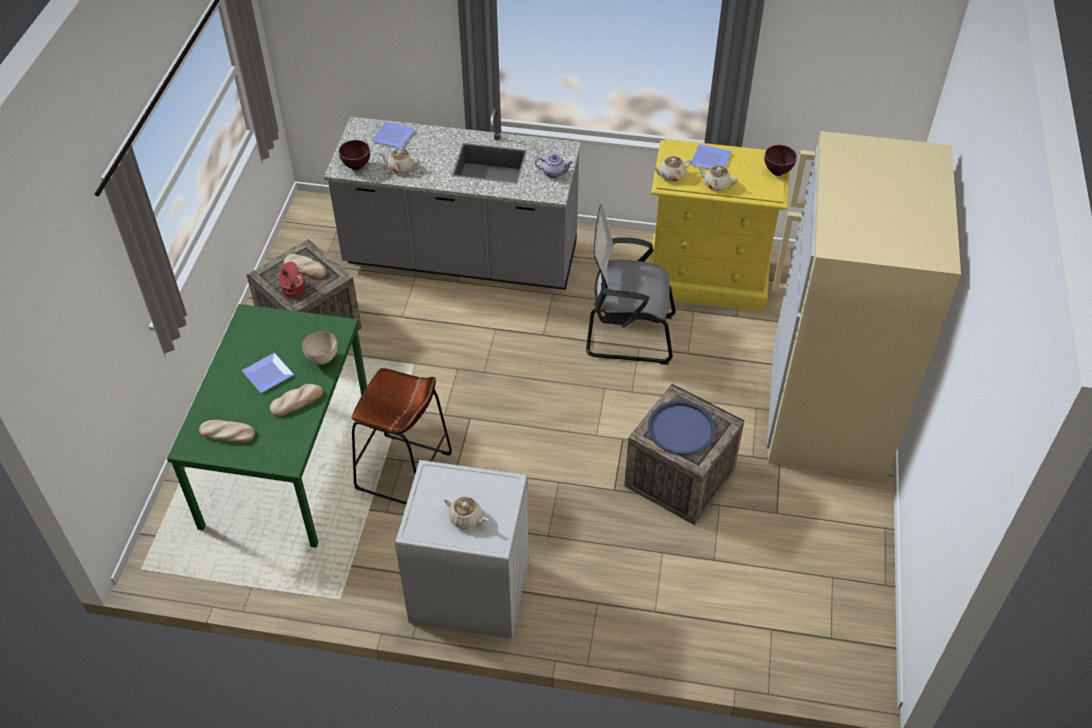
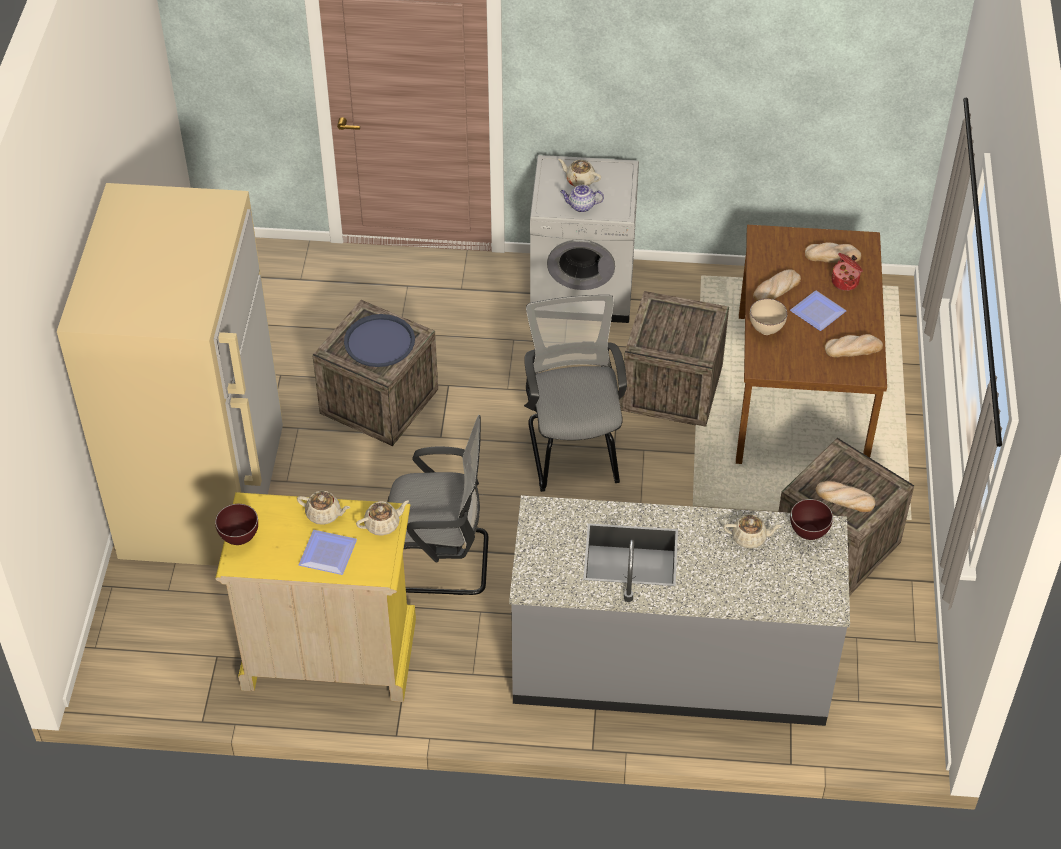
camera: 175 degrees right, 0 degrees up
(251, 338) = (853, 348): none -> bread
(286, 459) = (801, 392): green dining table -> brown dining table
(293, 289) = (848, 468): cooking pot -> cooking pot (845, 282)
(393, 135) = (776, 591): plate -> none
(404, 472) = (672, 388): brown stool -> crate
(505, 421) = (573, 447): none -> chair
(554, 173) = (540, 543): teapot -> teapot (581, 206)

